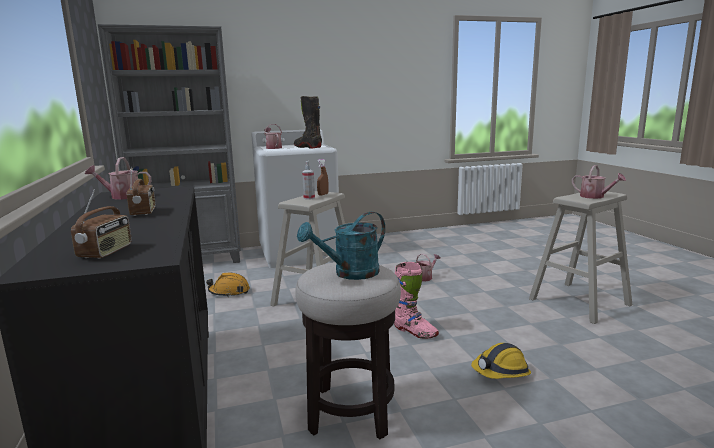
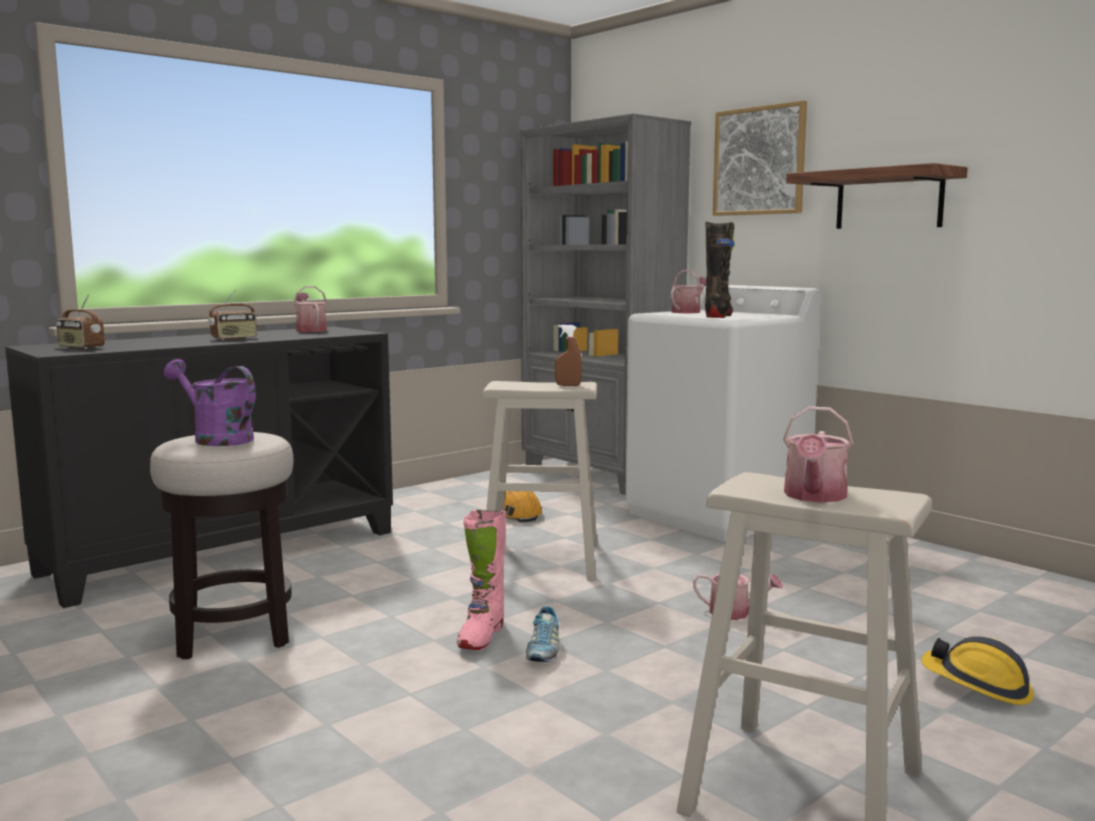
camera: 65 degrees right, 5 degrees down
(106, 252) = (80, 347): radio -> radio turned 45 degrees clockwise
(271, 62) = (759, 161): none -> picture
(309, 198) = (537, 385): spray bottle -> none
(347, 85) = (889, 200): none -> shelf
(349, 274) = (216, 439): turquoise watering can -> purple watering can
(442, 320) = (543, 651): none -> shoe
(501, 372) = (378, 717): hard hat -> hard hat (977, 686)

